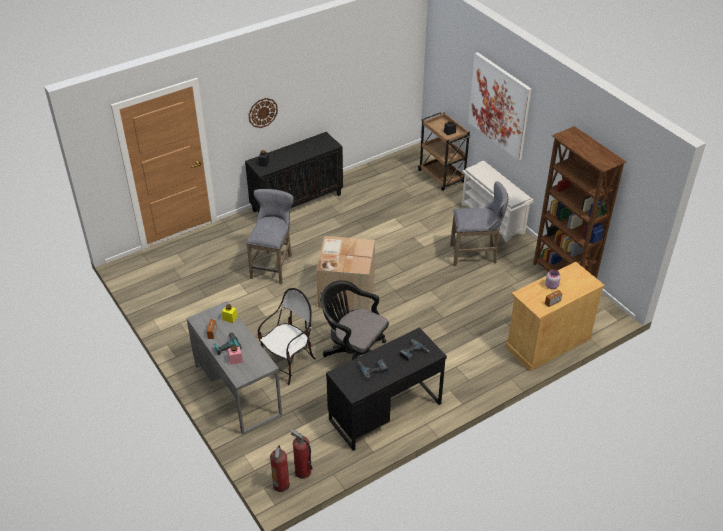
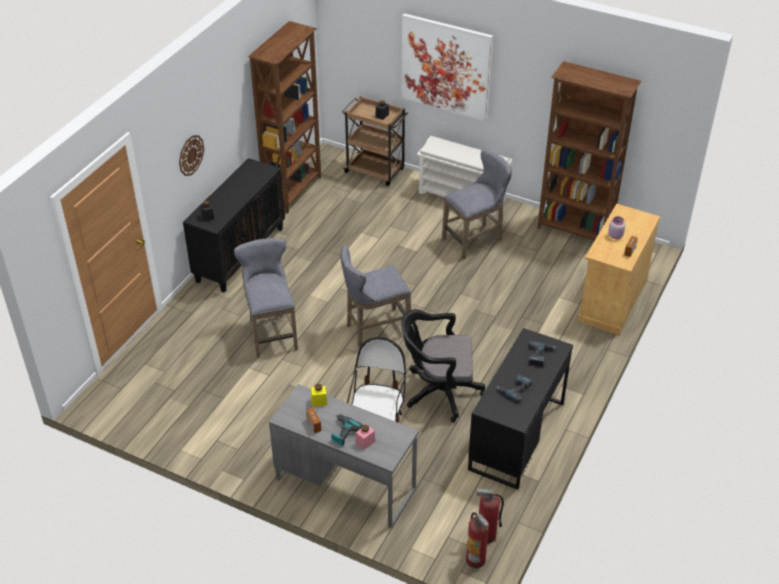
camera: 30 degrees left, 0 degrees up
(345, 291) = (374, 329): cardboard box -> grey stool
(370, 170) = (294, 191): none -> brown bookcase

